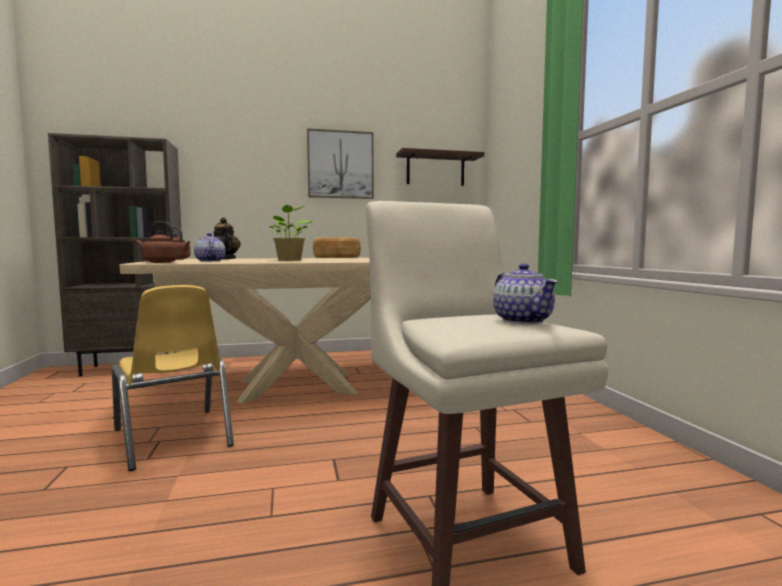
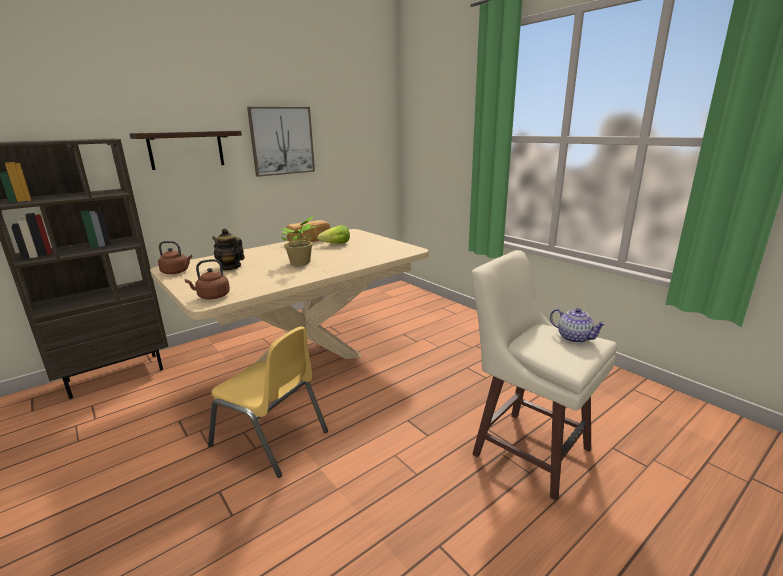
camera: 25 degrees left, 15 degrees up
(210, 261) = (243, 281): teapot -> none
(355, 258) = (336, 244): none -> lettuce
(435, 170) = (361, 139): shelf -> shelf (186, 149)

